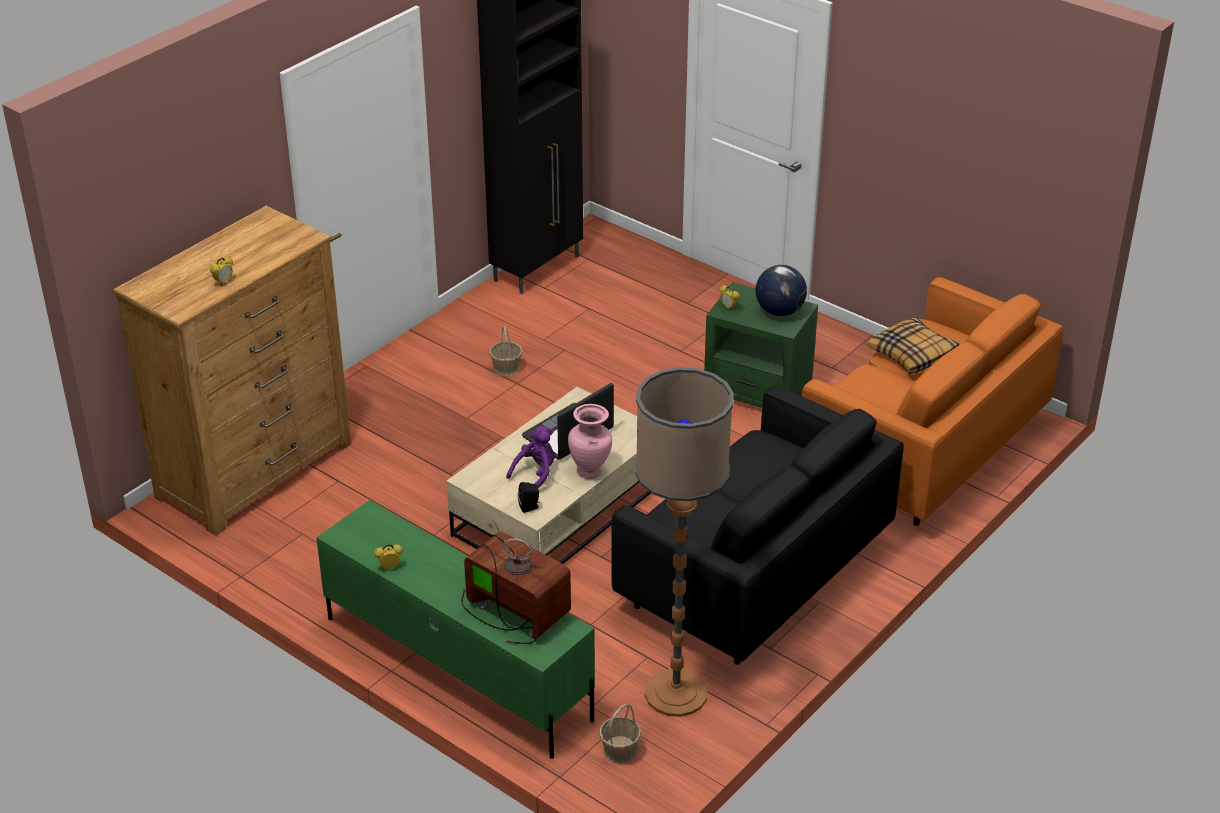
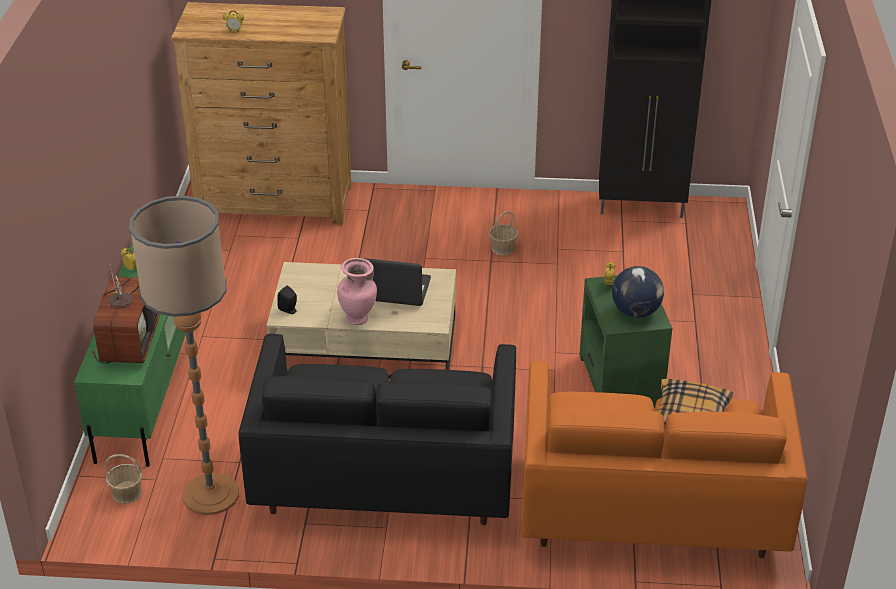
camera: 55 degrees right, 0 degrees up
(535, 474) = (329, 296): purple plush toy -> none

